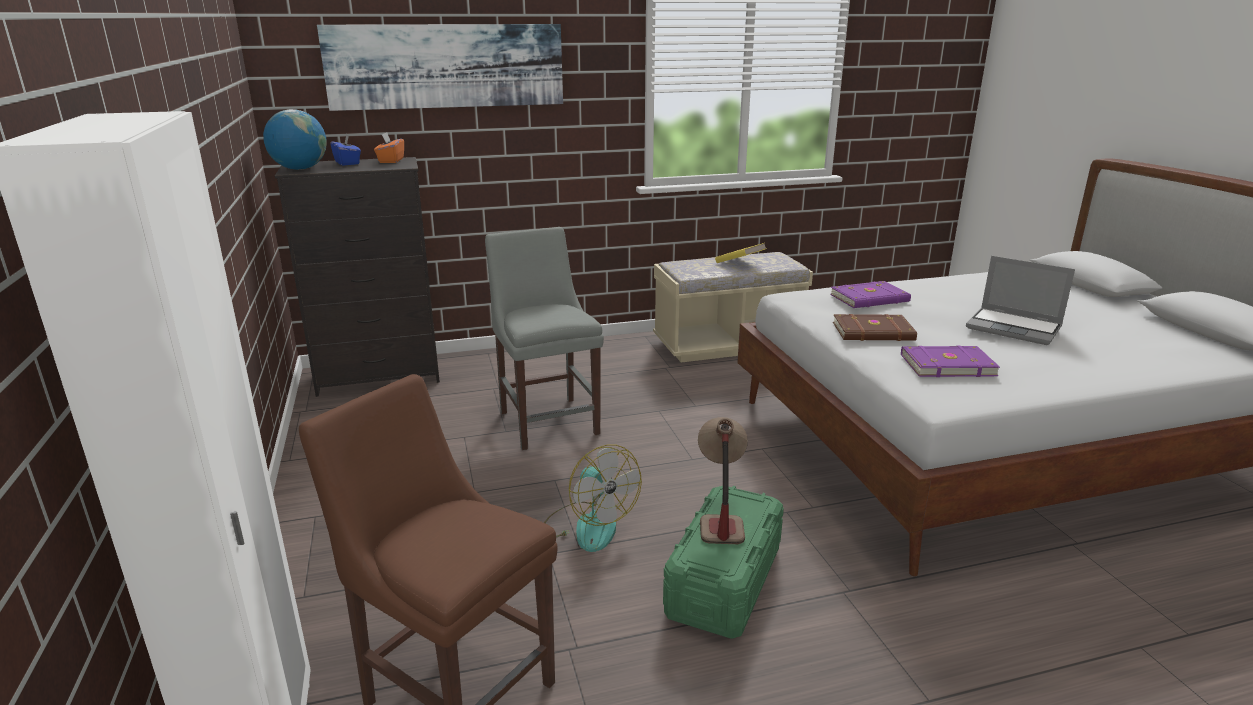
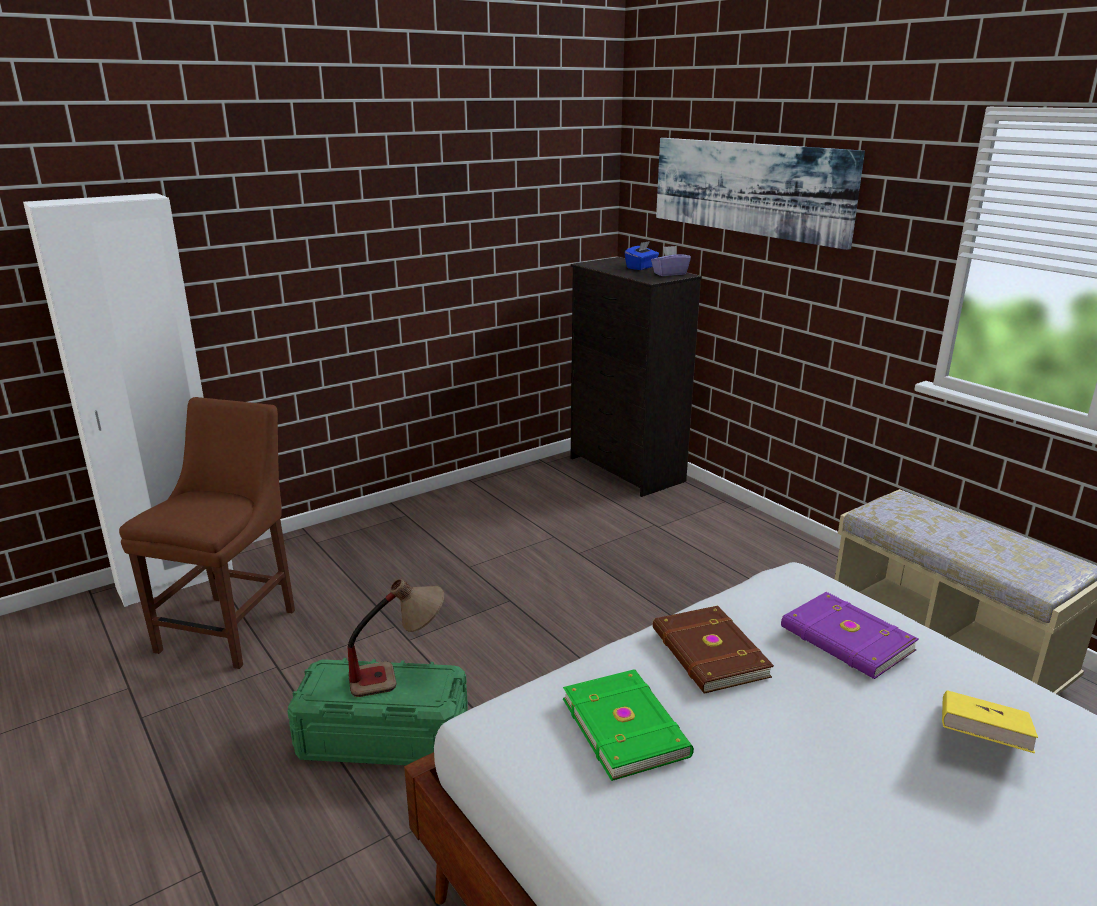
camera: 70 degrees right, 0 degrees up
(300, 169) = (599, 263): globe -> none
(391, 161) = (669, 274): orange tissue box -> purple tissue box
(547, 420) = (616, 569): grey chair -> none
(588, 525) = (445, 636): fan -> none
(739, 264) = (970, 540): yellow book -> yellow book (980, 740)
(946, 364) = (626, 726): purple book -> green book
(1014, 328) = (866, 814): laptop -> none

